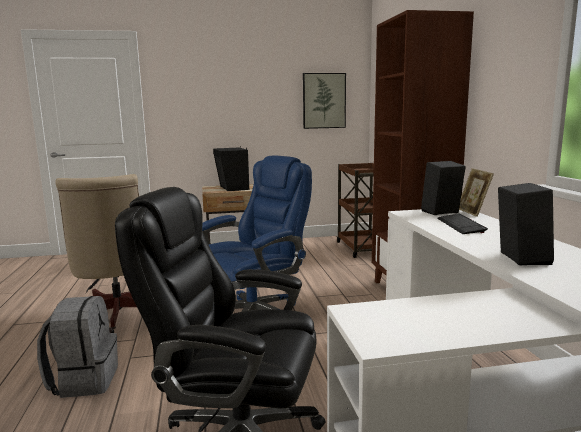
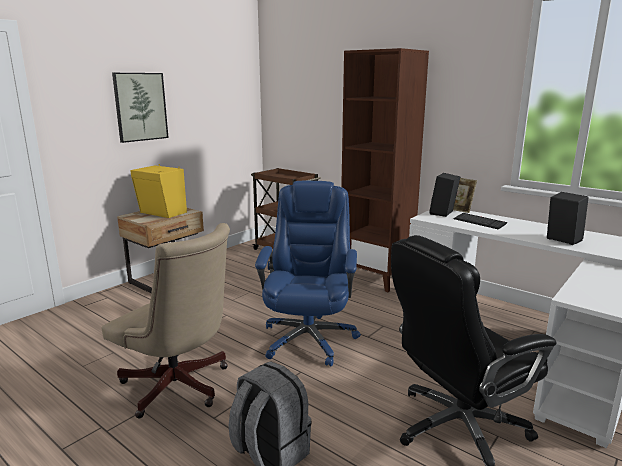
camera: 40 degrees left, 5 degrees up
(232, 188) = (162, 213): black speaker -> yellow speaker
(324, 101) = (225, 108): picture -> picture (140, 107)

